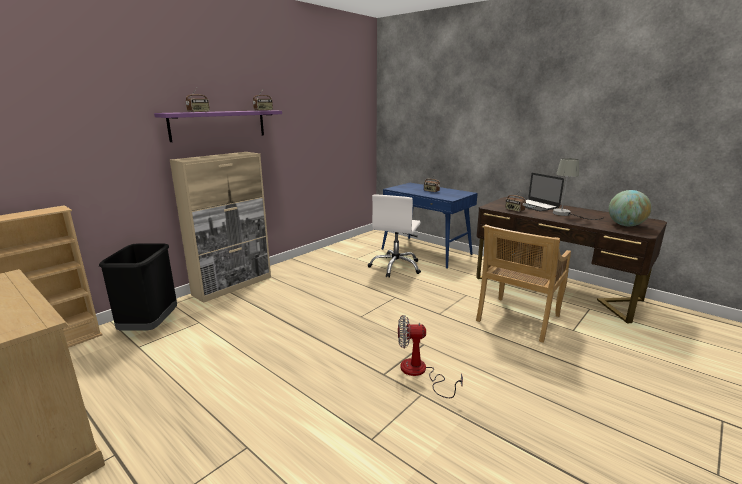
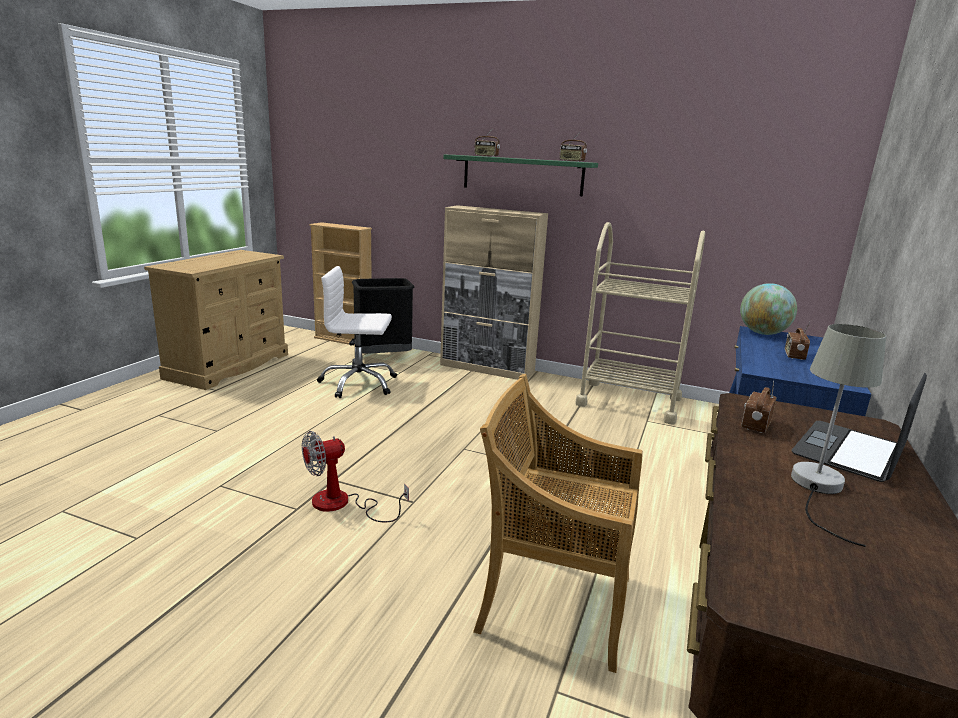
camera: 70 degrees right, 0 degrees up
(219, 125) = (522, 175): purple shelf -> green shelf
(328, 256) = (629, 402): none -> beige cart
(396, 267) = (653, 456): white office chair -> white office chair (358, 384)
(420, 373) = (342, 504): fan -> fan turned 105 degrees counterclockwise
(625, 225) = (825, 580): globe -> globe (762, 333)

